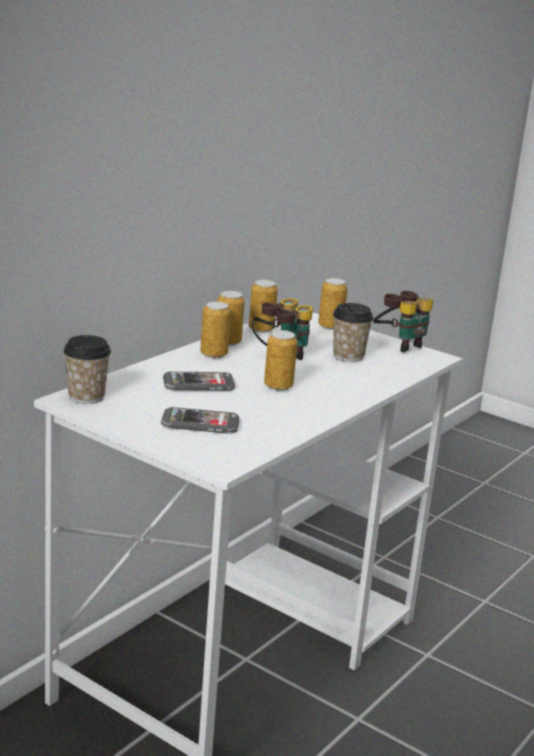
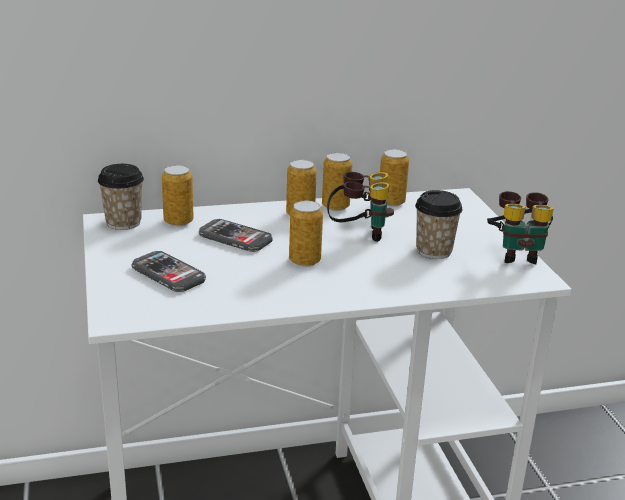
camera: 40 degrees right, 5 degrees up
(330, 326) = (470, 216): can -> can (178, 221)

